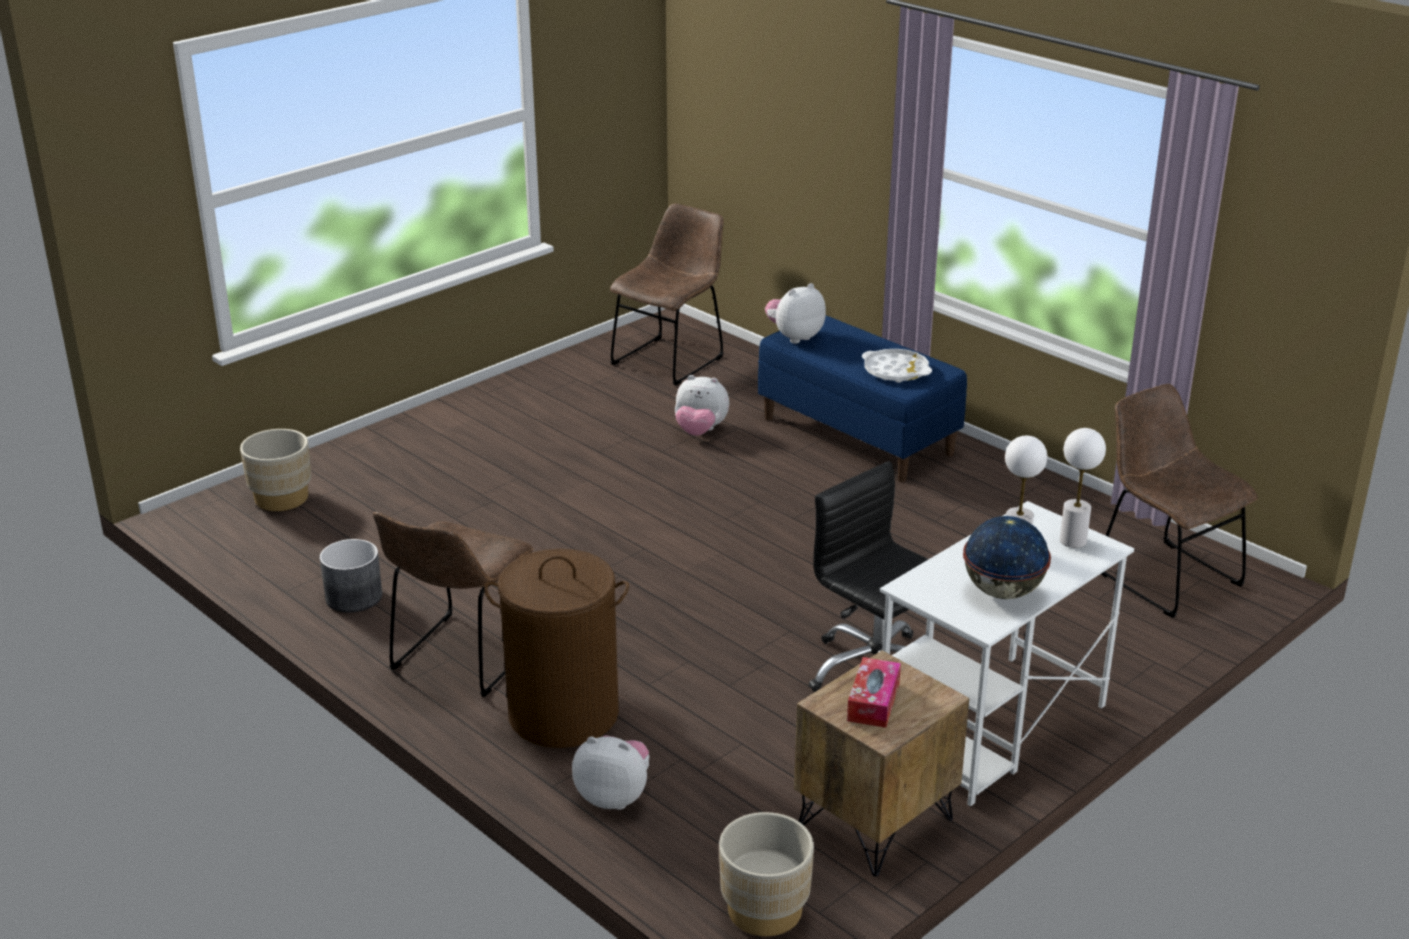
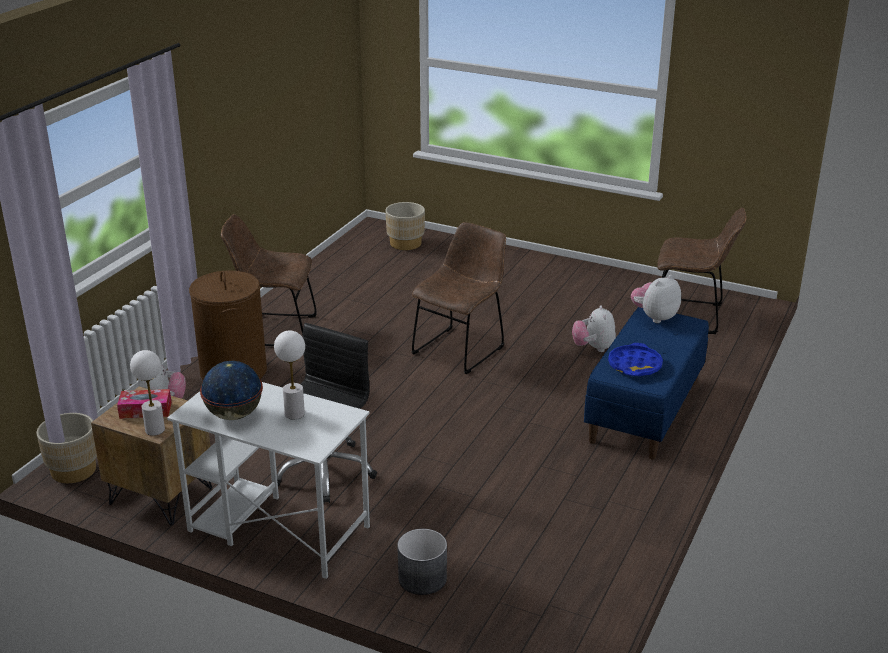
camera: 70 degrees right, 0 degrees up
(353, 597) = (318, 287): grey planter -> grey planter (422, 578)
(794, 337) = (654, 317): plush toy -> plush toy turned 75 degrees counterclockwise
(896, 371) = (635, 365): white tray -> blue tray
(1072, 540) = (317, 435): white table lamp -> white table lamp (155, 430)
(1163, 576) = (533, 592): brown chair -> brown chair (461, 348)

